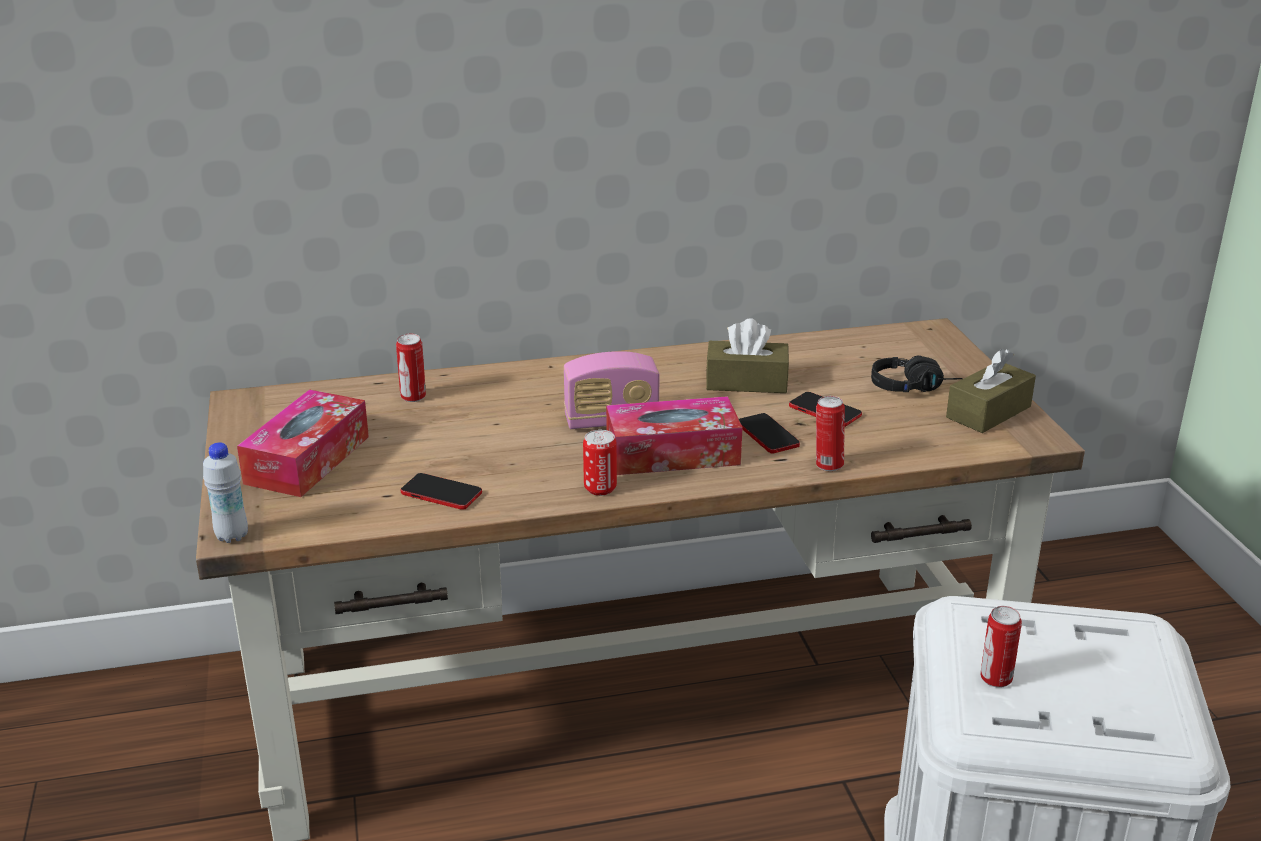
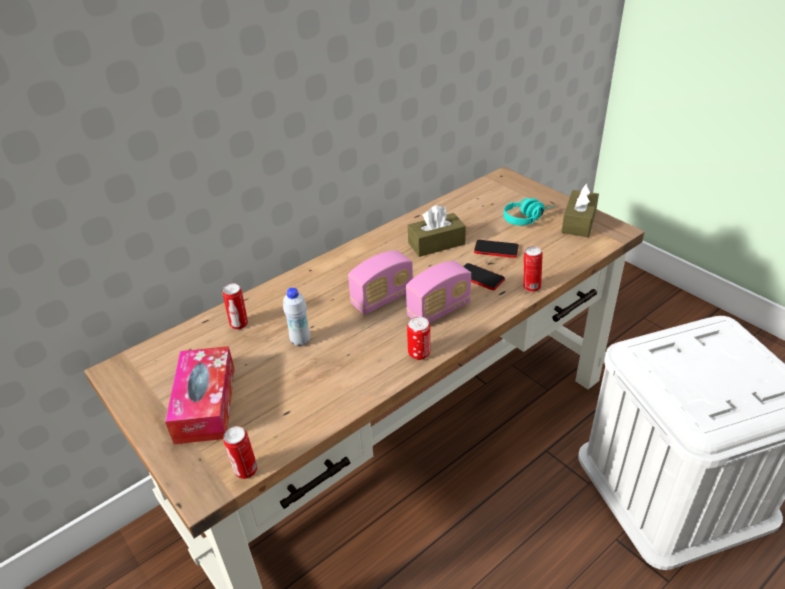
camera: 25 degrees left, 10 degrees up
(232, 536) = (202, 494): white bottle -> white bottle (300, 341)
(441, 493) = (322, 396): phone -> none
(672, 453) = (439, 310): tissue box -> radio
(914, 387) = (527, 218): black headphones -> turquoise headphones
(995, 679) = (690, 389): can -> can (246, 471)

